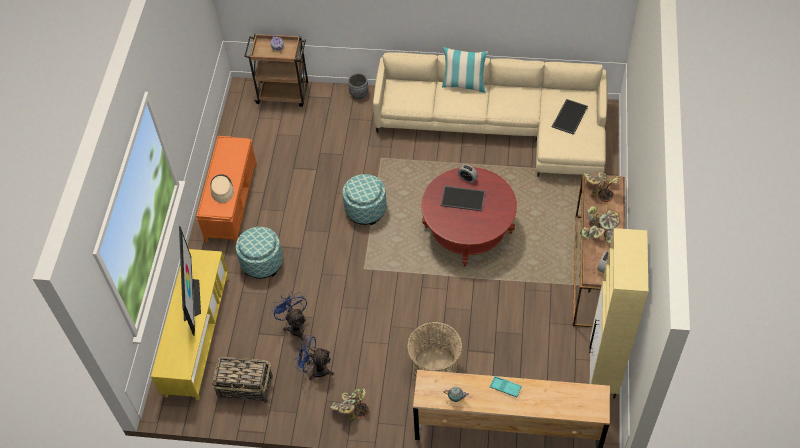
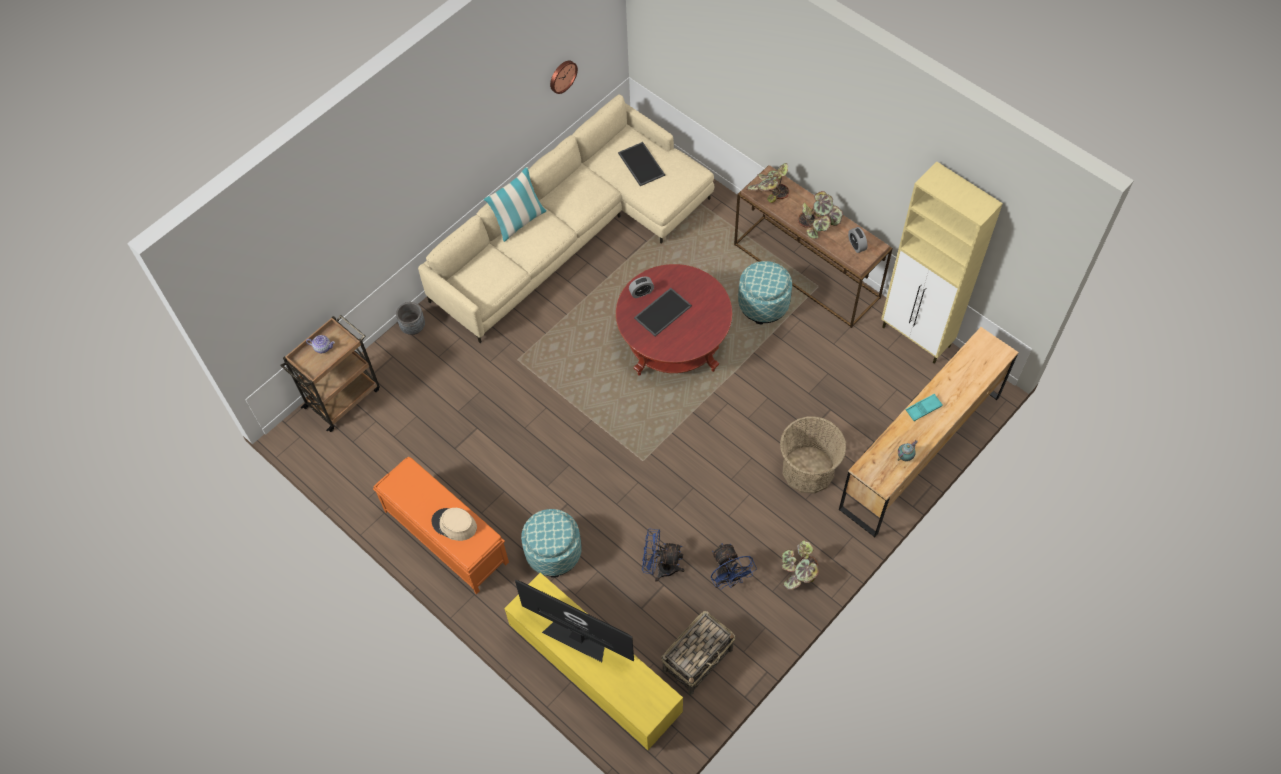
camera: 55 degrees left, 5 degrees up
(315, 369) = (728, 579): blue fan -> blue fan turned 75 degrees counterclockwise
(365, 209) = (570, 414): ottoman -> ottoman (763, 304)
(555, 14) = (562, 76): none -> wall clock

